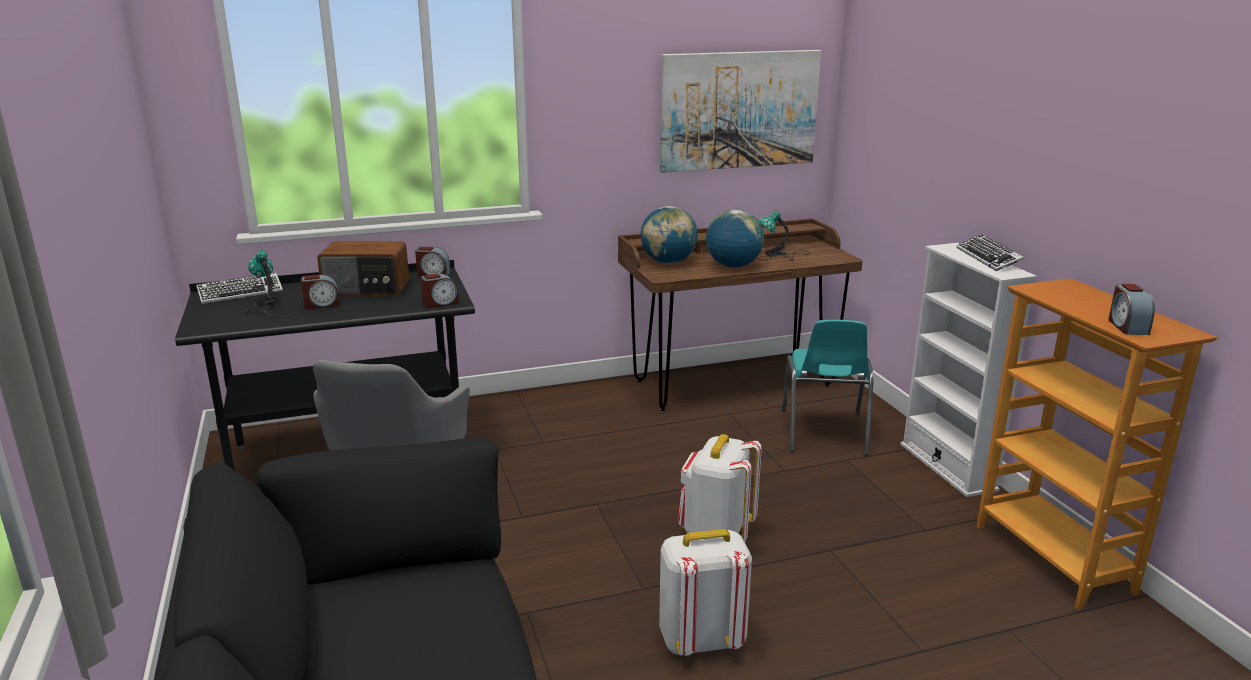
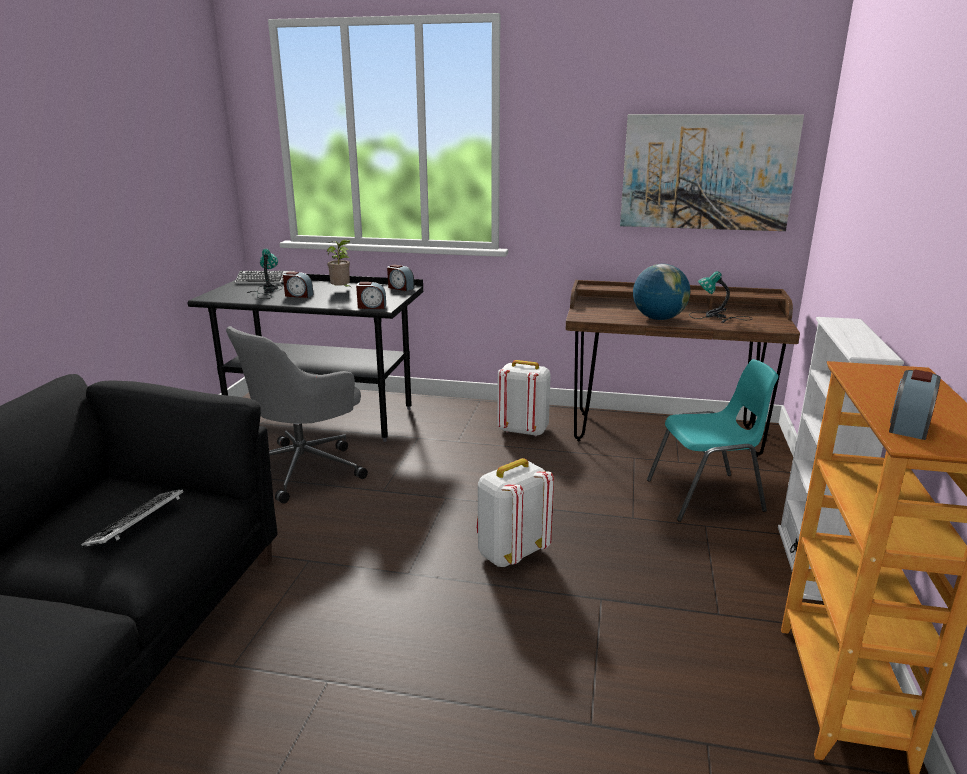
camera: 30 degrees right, 0 degrees up
(367, 289) = (342, 290): radio -> potted plant
(668, 262) = (604, 307): globe -> none
(701, 640) = (406, 631): white backpack -> white backpack (523, 430)
(823, 433) = (707, 496): turquoise chair -> turquoise chair turned 135 degrees counterclockwise
(988, 258) = (870, 337): keyboard -> keyboard (137, 524)

